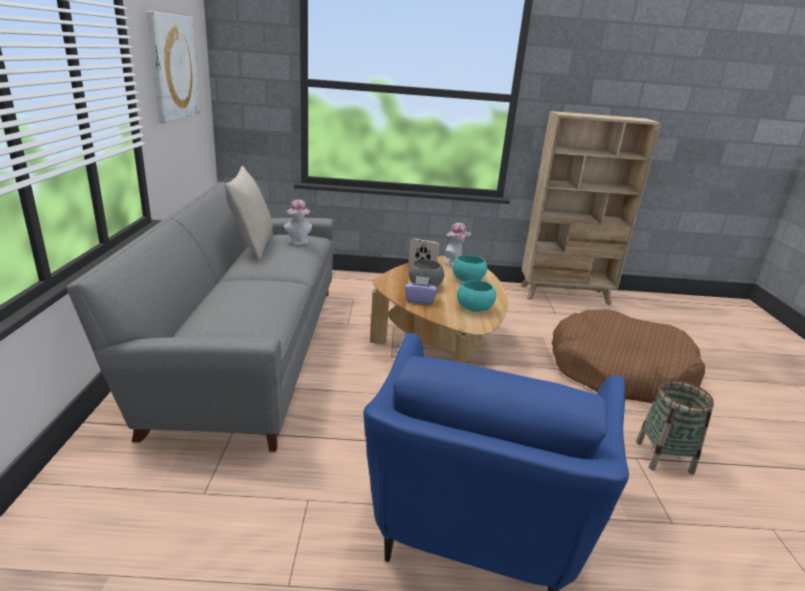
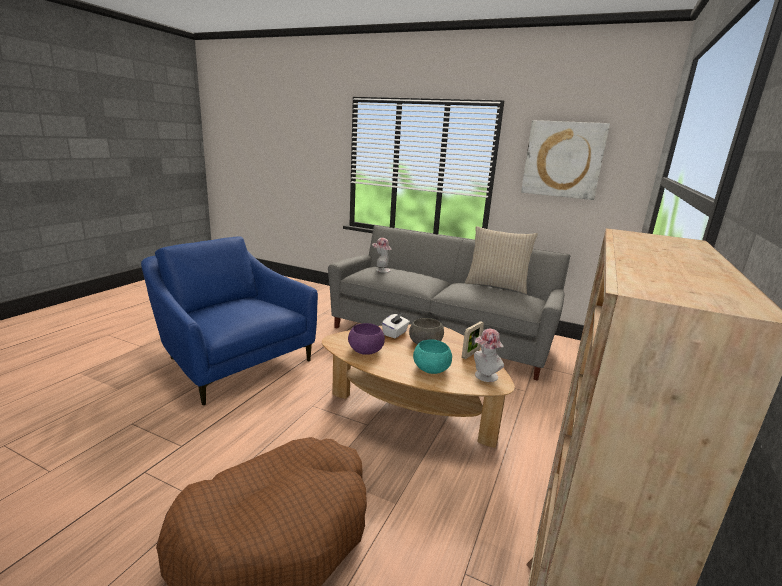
camera: 115 degrees right, 5 degrees down
(298, 242) = (500, 296): hat -> hat (381, 270)
(420, 300) = (395, 333): purple tissue box -> white tissue box
(474, 307) = (366, 350): turquoise bowl -> purple bowl
(663, 457) = (160, 464): basket -> none

